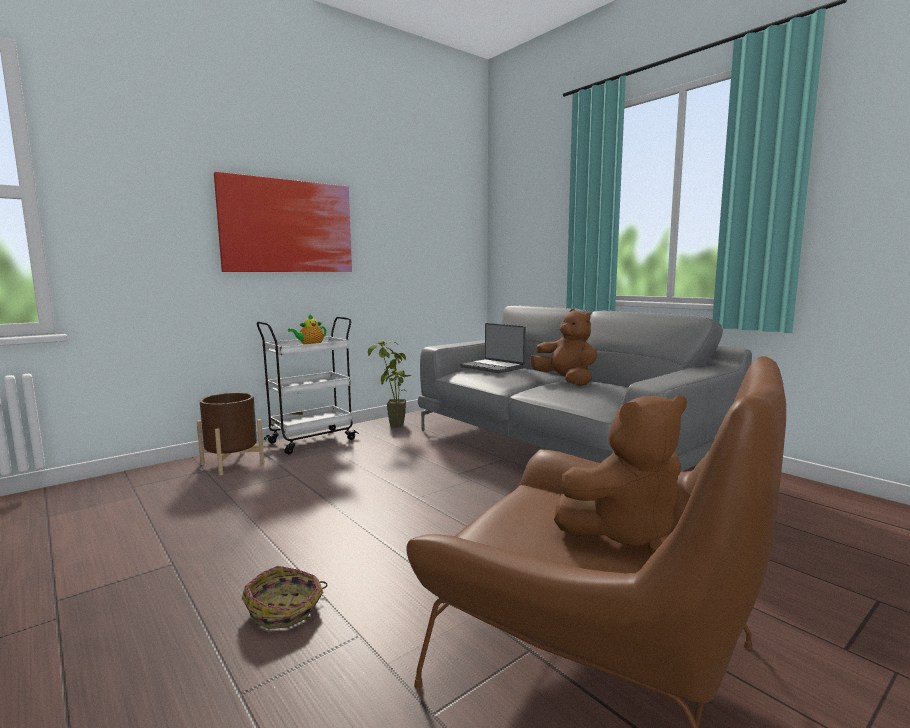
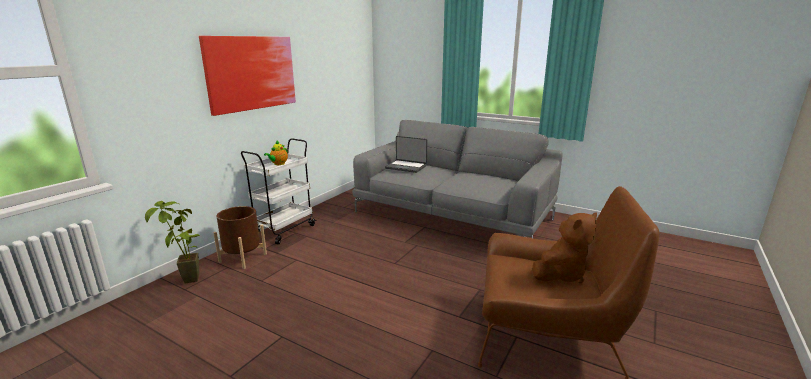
camera: 20 degrees left, 10 degrees up
(286, 609) = (380, 346): basket -> none
(394, 427) = (333, 211): potted plant -> potted plant (188, 283)
(566, 381) = (462, 176): brown plush toy -> none

